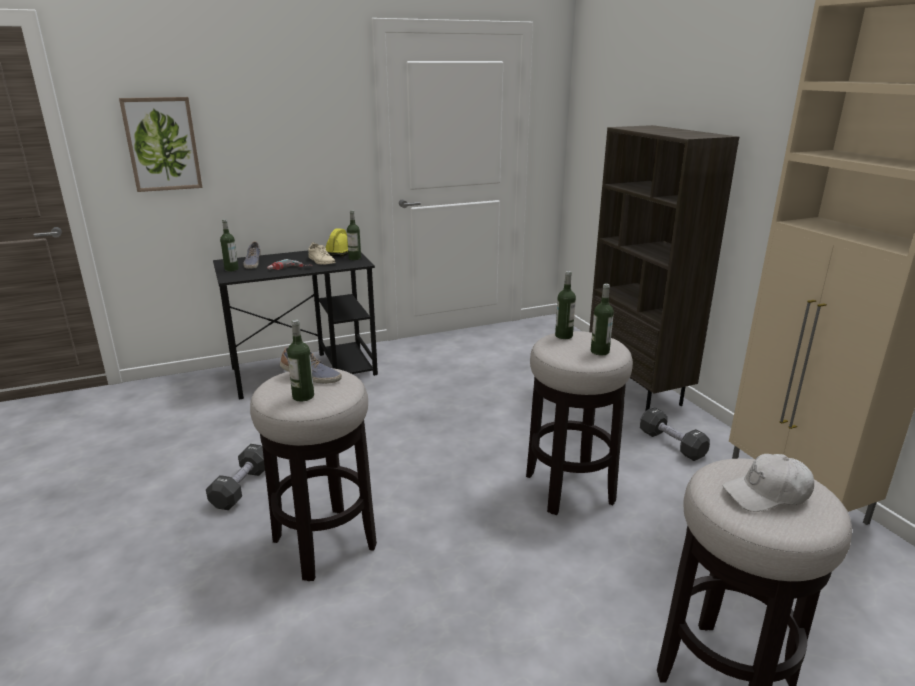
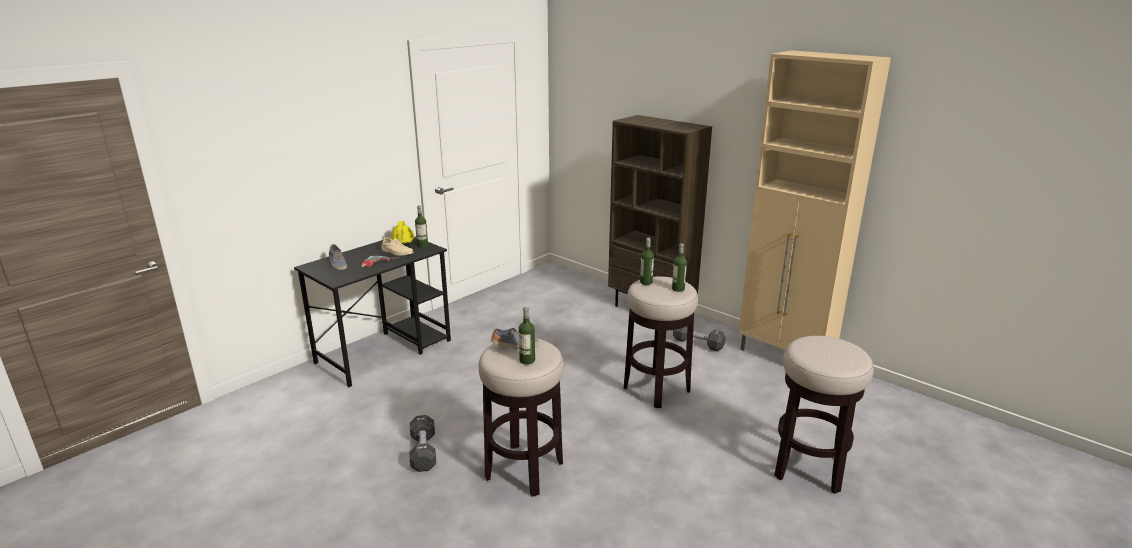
camera: 25 degrees left, 0 degrees up
(162, 144) = (245, 169): picture -> none
(231, 269) = (326, 273): bottle -> none
(767, 494) = (830, 352): white cap -> none

